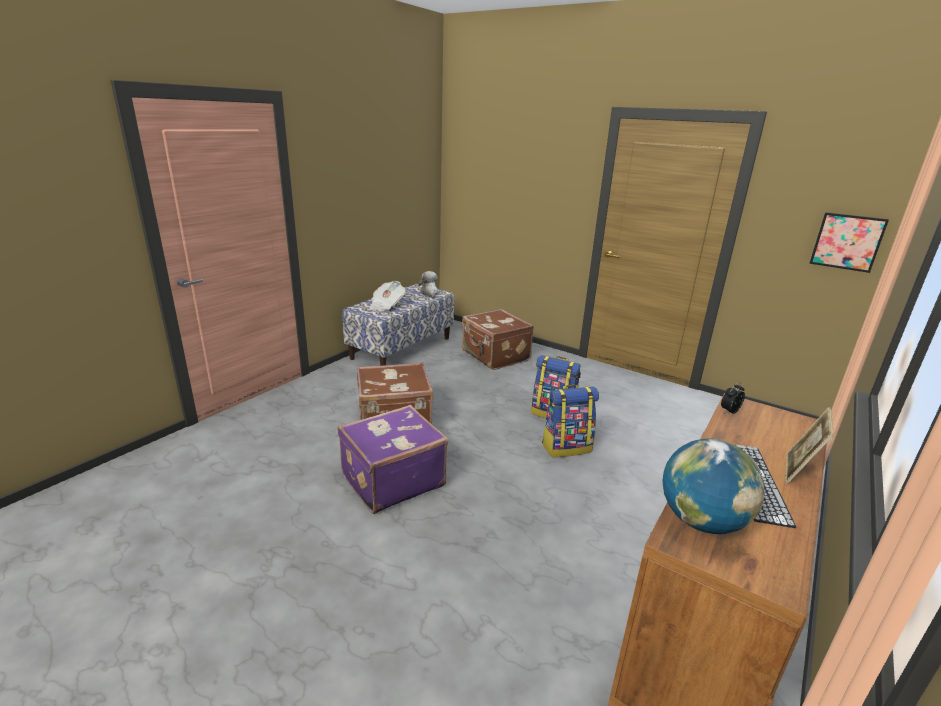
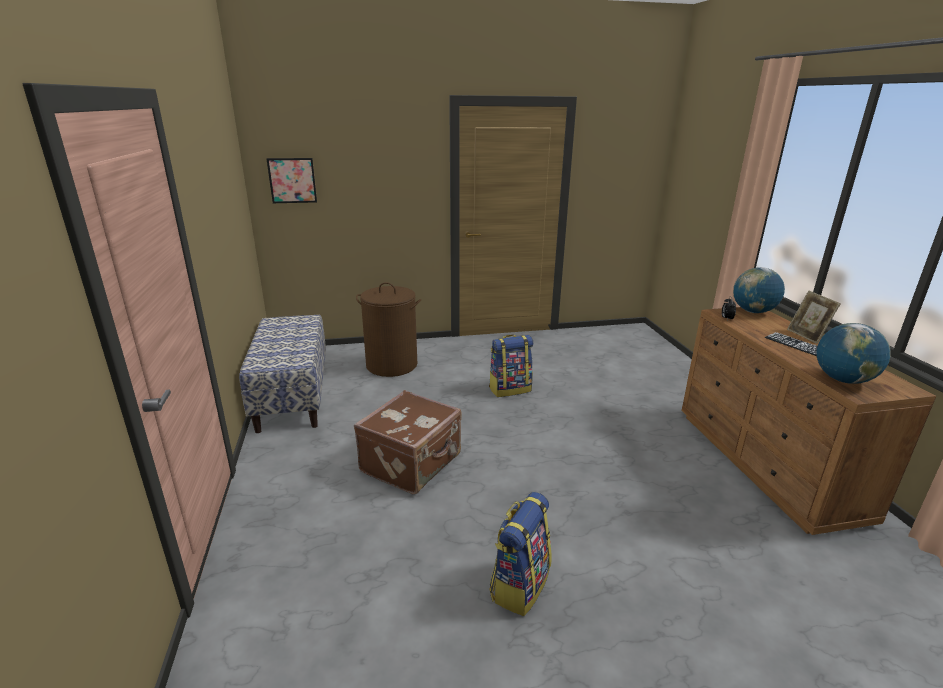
camera: 45 degrees left, 0 degrees up
(386, 305) = (281, 350): newspaper -> none
(391, 480) = (496, 509): purple suitcase -> none
(430, 293) = (299, 322): plush toy -> none
(495, 356) = (392, 365): brown suitcase -> brown laundry basket
(566, 447) = (557, 408): backpack -> backpack (519, 585)
(794, 422) = (753, 311): none -> globe
(847, 242) = (638, 189): picture -> picture (292, 180)

